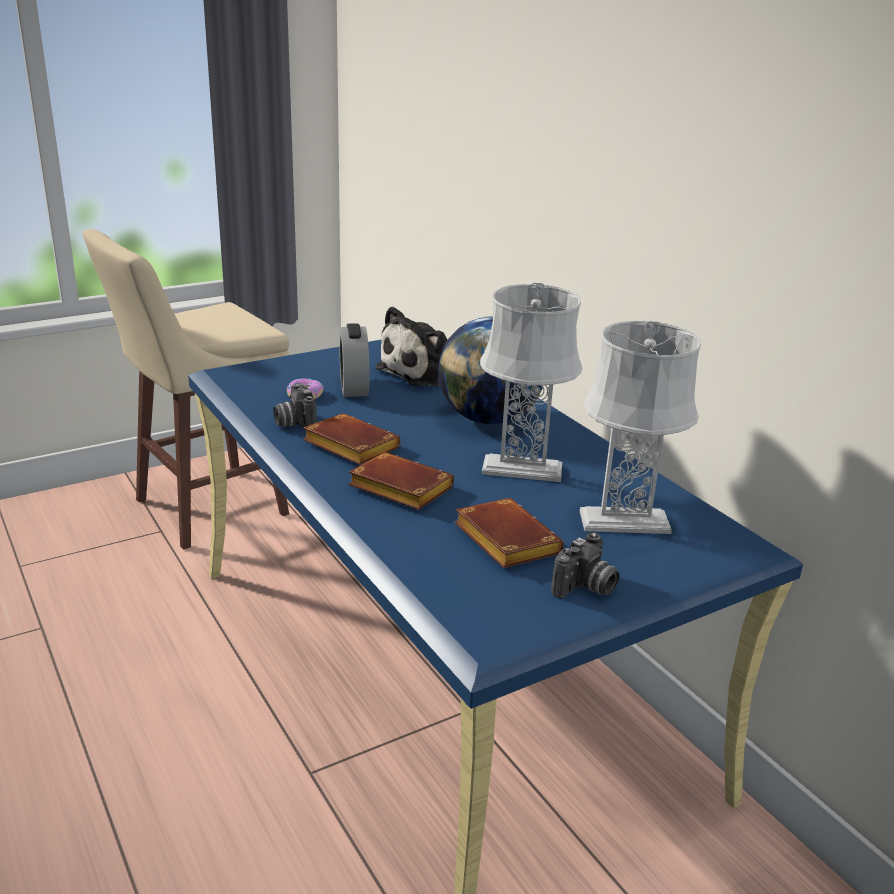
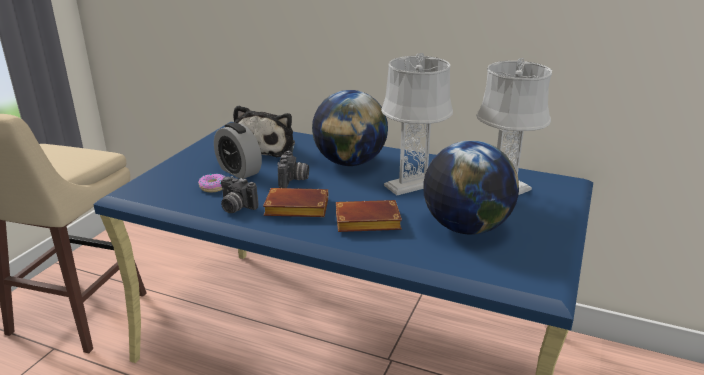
camera: 35 degrees left, 0 degrees up
(502, 540) = (466, 227): brown book -> globe
(586, 588) = (542, 235): camera -> camera (294, 180)

